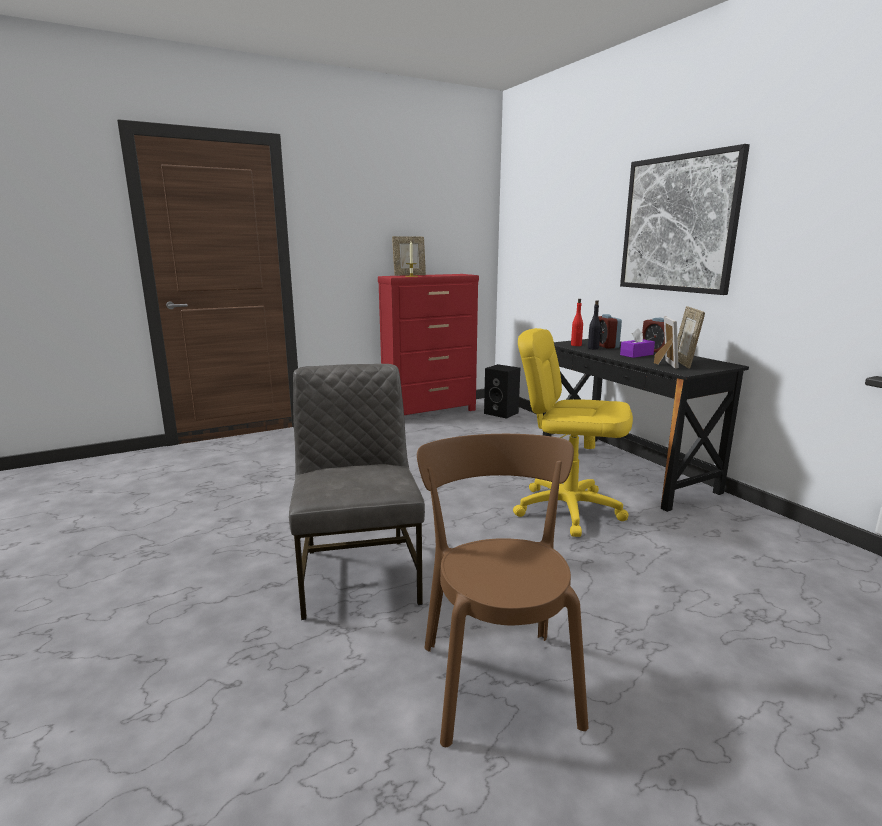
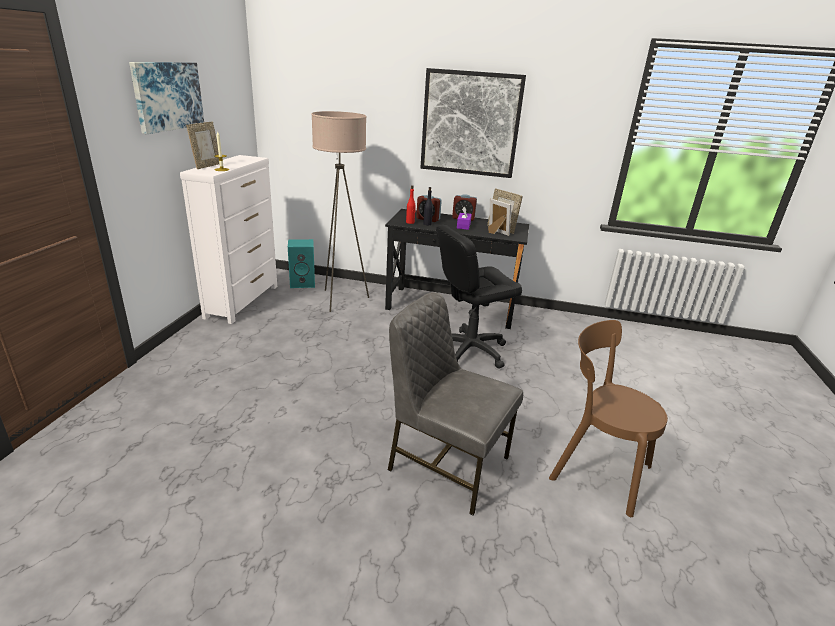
camera: 50 degrees left, 10 degrees up
(380, 212) = (167, 96): none -> picture
(430, 412) = (243, 301): red dresser -> white dresser
(502, 413) = (303, 283): black speaker -> turquoise speaker
(513, 432) = (341, 299): none -> beige floor lamp
(568, 509) = (469, 350): yellow office chair -> black office chair

